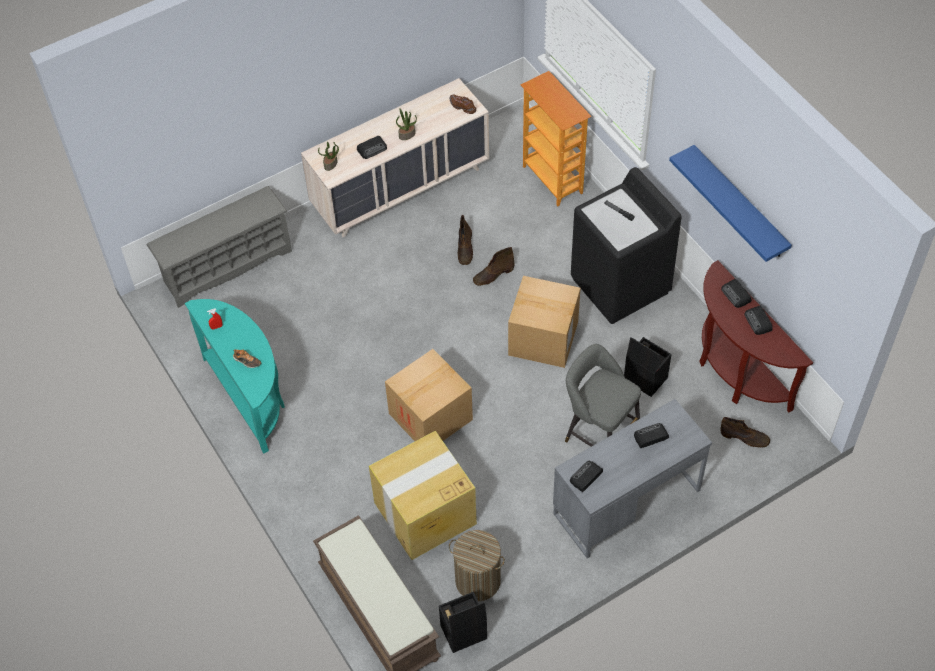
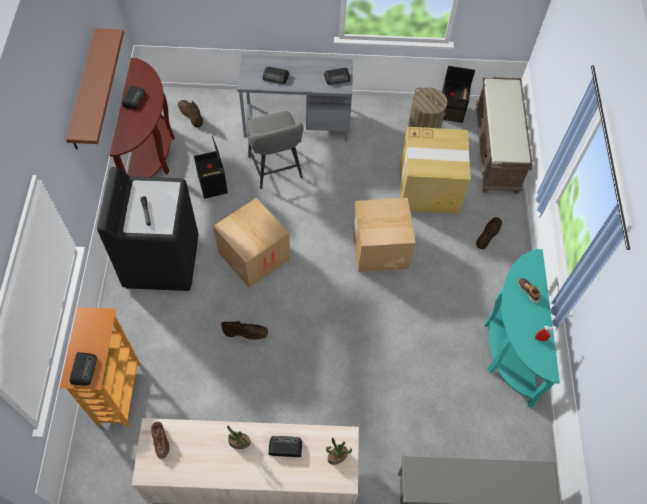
camera: 150 degrees left, 5 degrees up
(465, 249) = (248, 372): brown boot -> brown boot (488, 234)
(736, 295) = (127, 123): radio -> radio (83, 369)
(739, 203) = (84, 91): blue shelf -> brown shelf

